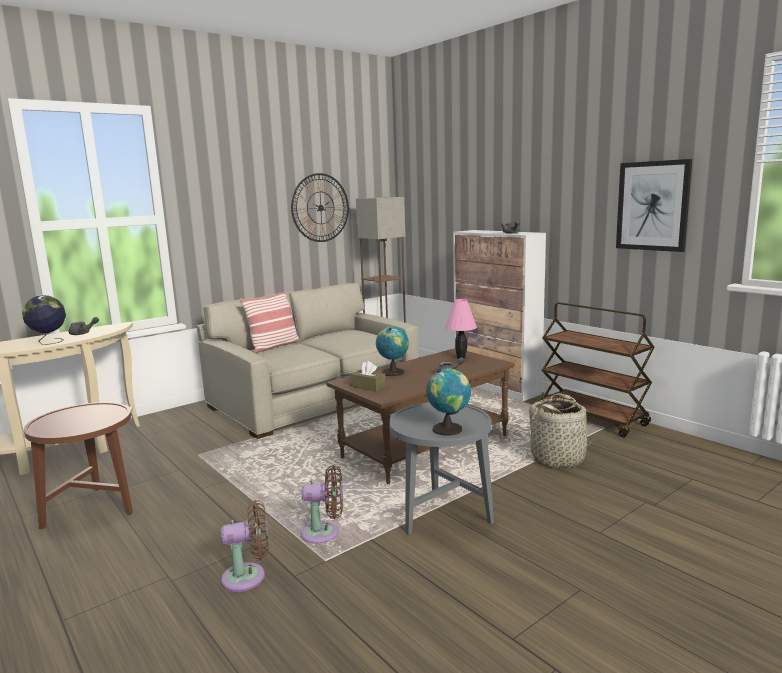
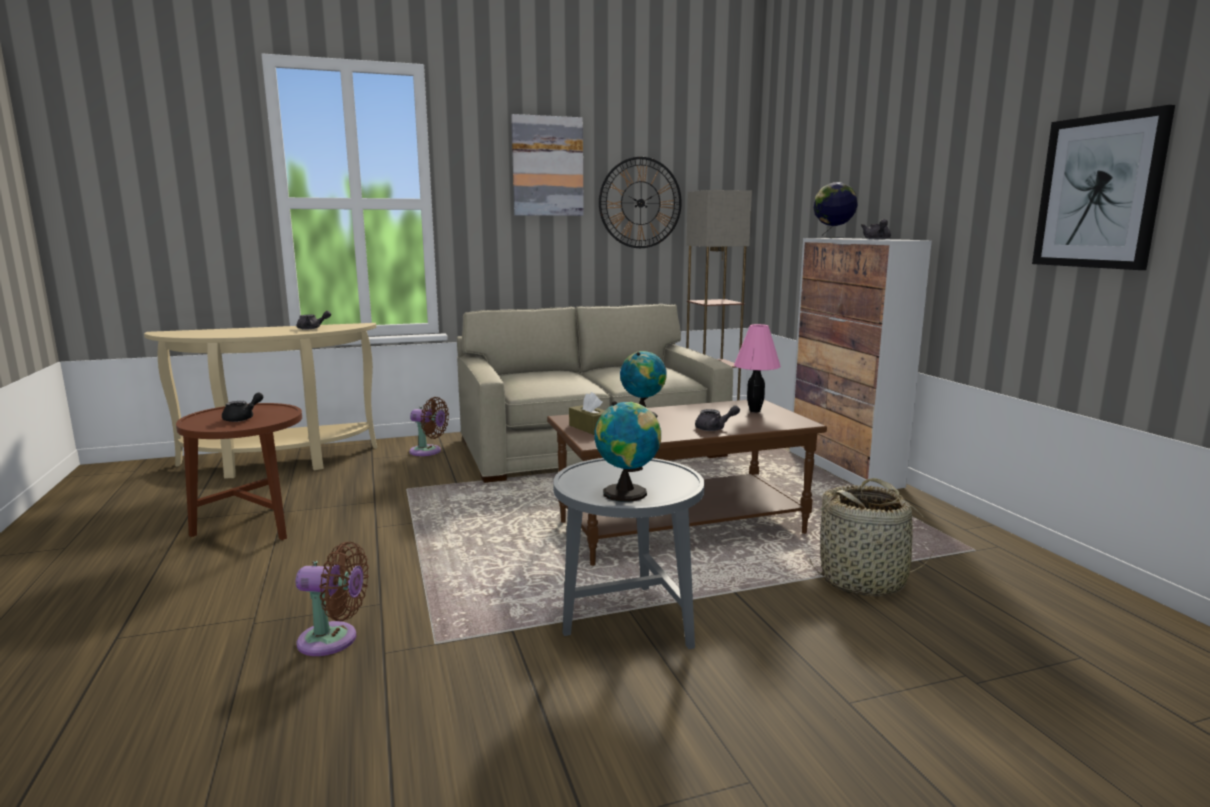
camera: 20 degrees right, 0 degrees up
(49, 342) = (267, 333): globe -> globe (832, 238)
(83, 420) = (243, 418): none -> black teapot
(252, 184) = (547, 166): none -> picture
(274, 346) = (540, 372): pillow -> none
(324, 533) = (463, 609): brown fan -> brown fan (428, 451)
(592, 418) = (964, 533): brown cart -> none

